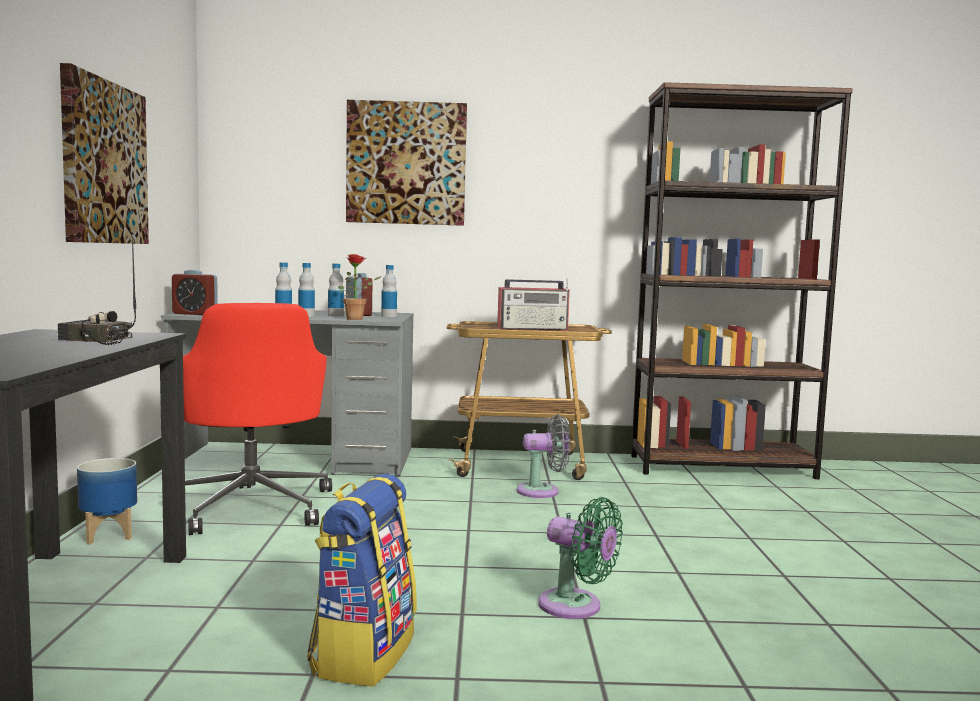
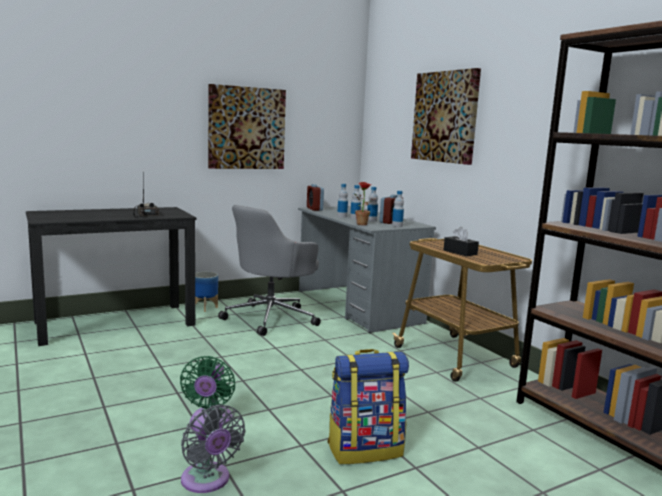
camera: 60 degrees right, 5 degrees up
(252, 506) = (271, 318): red office chair -> grey office chair
(362, 653) = (118, 382): backpack -> backpack (365, 449)
(533, 329) = (460, 252): radio -> black tissue box
(542, 491) = (406, 375): grey fan -> grey fan (207, 481)

